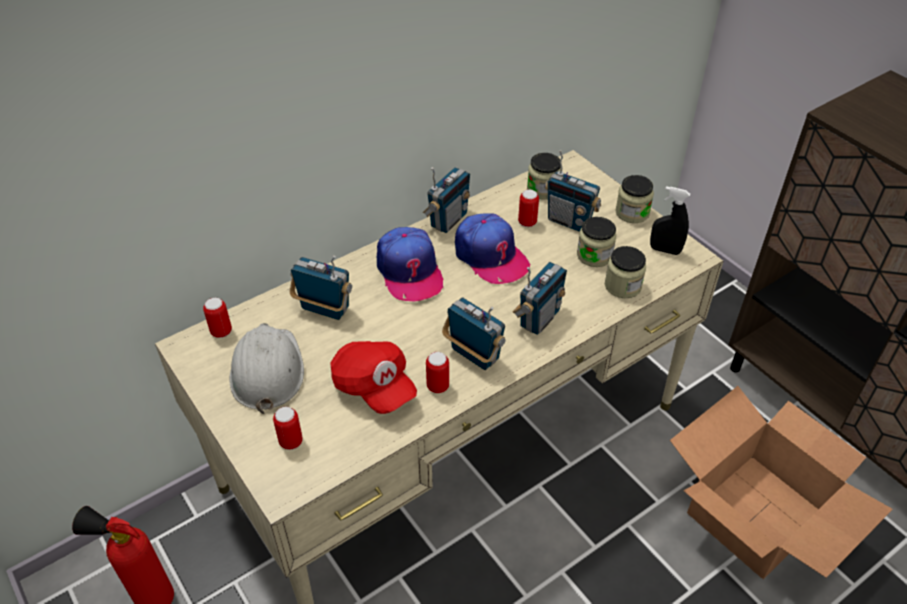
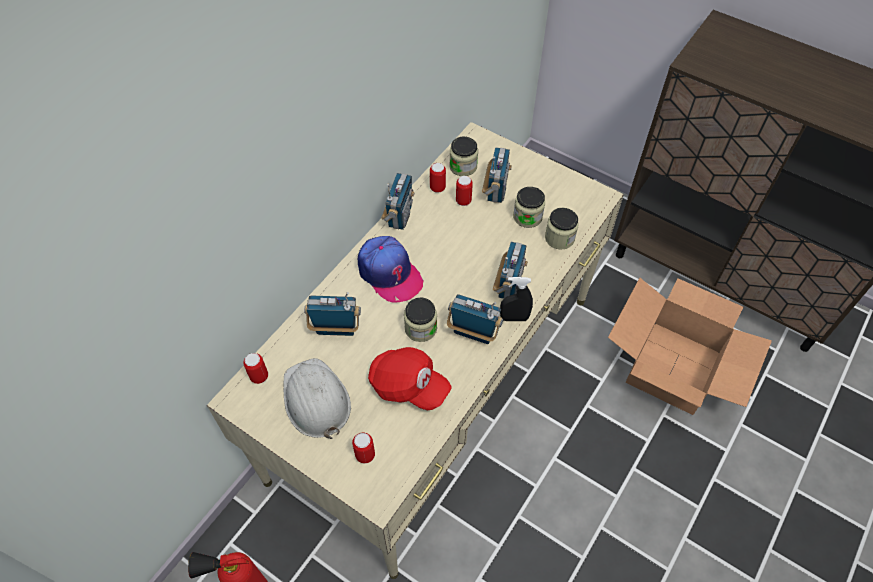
camera: 20 degrees left, 10 degrees up
(437, 386) = (457, 369): can -> can (437, 188)
(490, 256) = (447, 240): cap -> none
(569, 221) = (495, 190): radio -> radio turned 90 degrees counterclockwise
(632, 213) = (540, 169): jar -> jar (420, 328)
(665, 250) = (578, 197): black spray bottle -> black spray bottle (514, 318)

